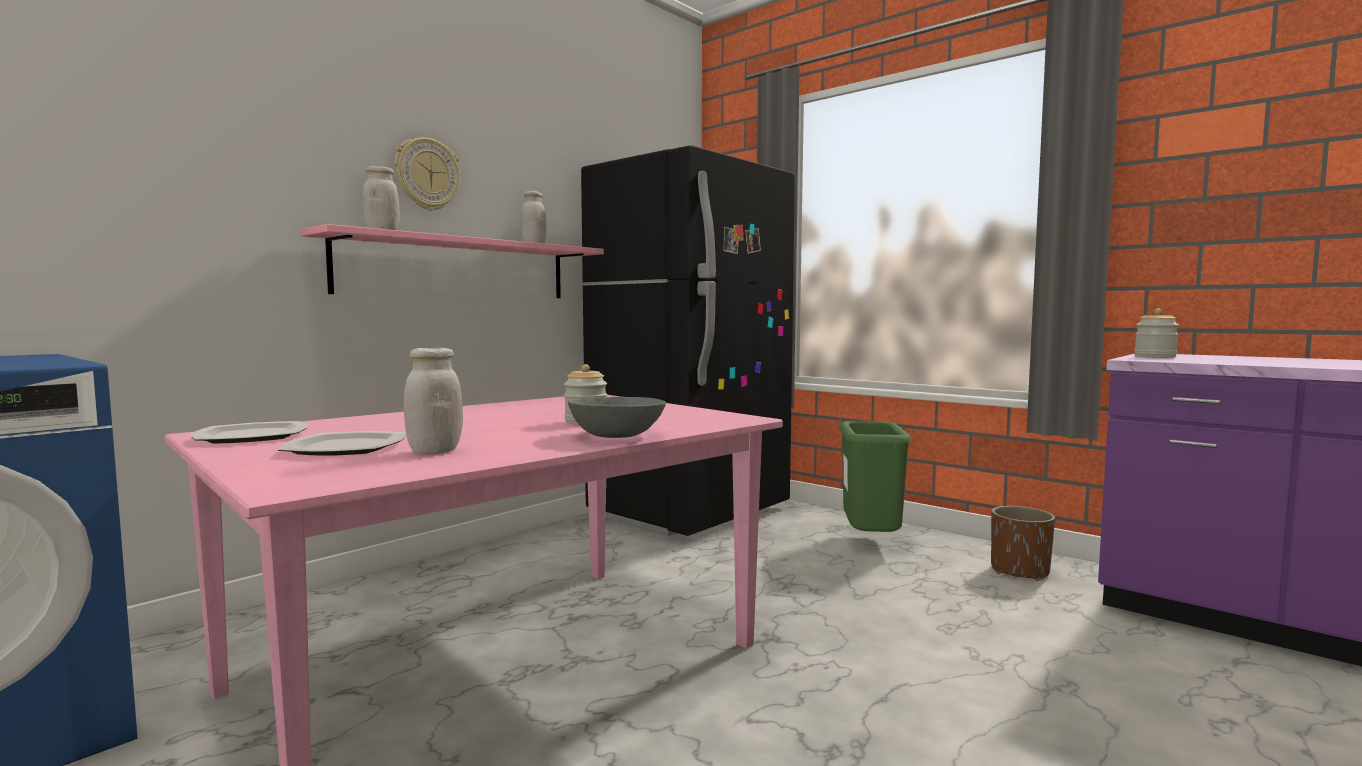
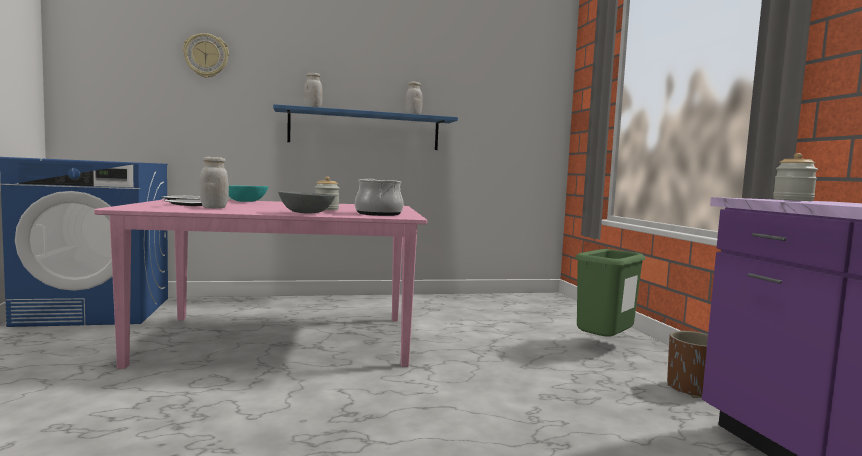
camera: 35 degrees right, 0 degrees up
(361, 422) = (246, 201): none -> turquoise bowl
(427, 174) = (348, 75): wall clock -> wall clock (206, 56)
(458, 269) = (365, 130): pink shelf -> blue shelf
(690, 512) = (513, 305): black fridge -> none
(691, 419) = (379, 214): none -> cooking pot

